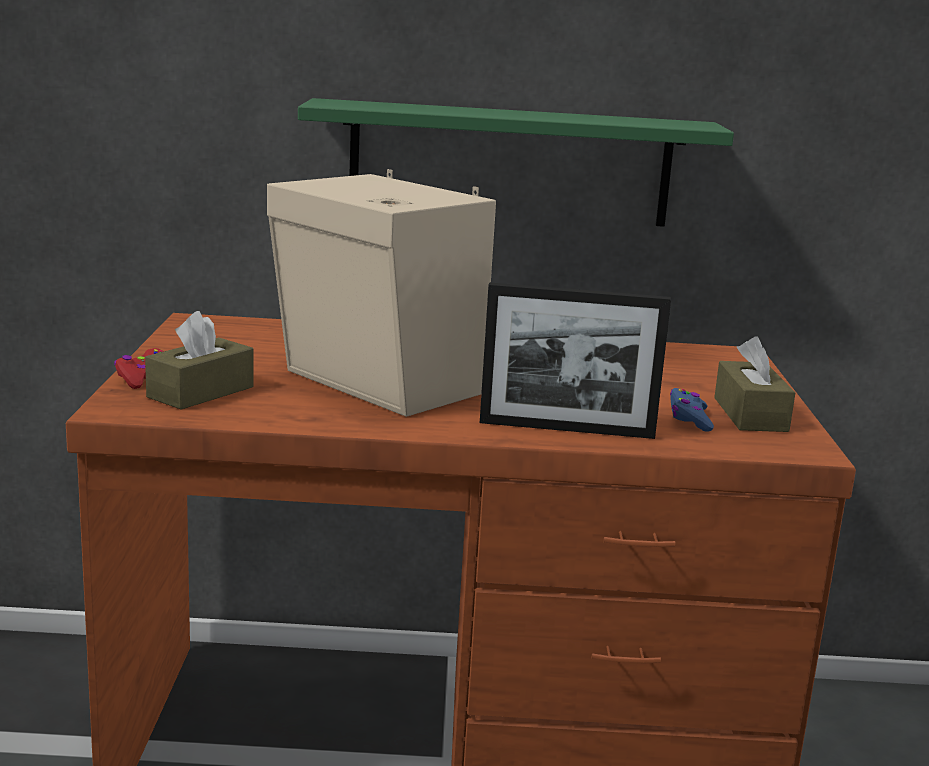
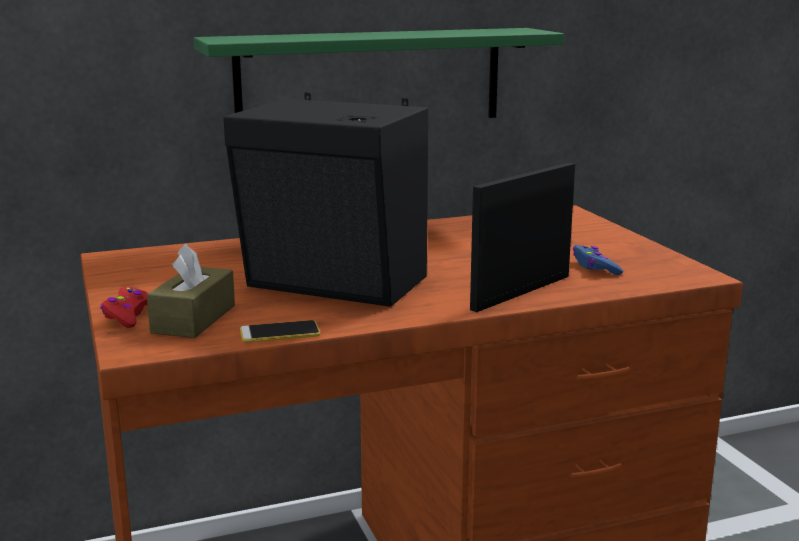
camera: 20 degrees left, 0 degrees up
(265, 420) = (280, 333): none -> phone
(378, 385) = (336, 284): beige speaker -> black speaker
(566, 429) = (521, 292): picture frame -> picture frame turned 150 degrees clockwise
(750, 414) = (631, 256): brown tissue box -> none

